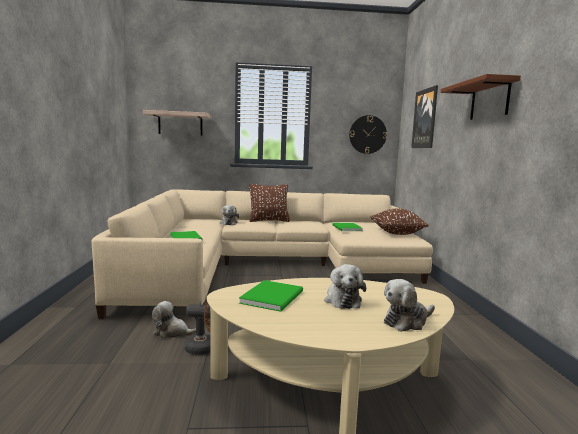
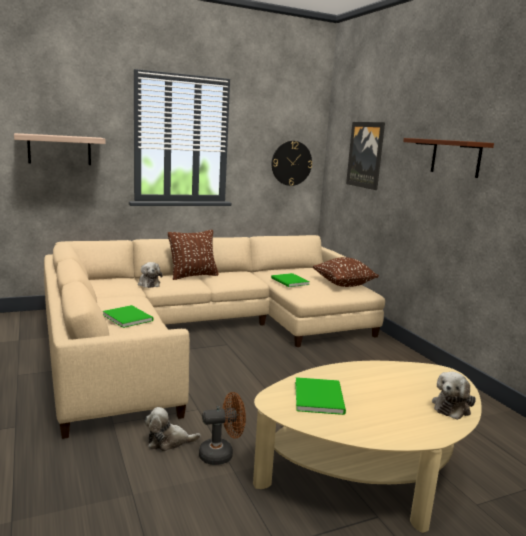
camera: 20 degrees left, 5 degrees up
(342, 300) = (381, 390): plush toy -> none

